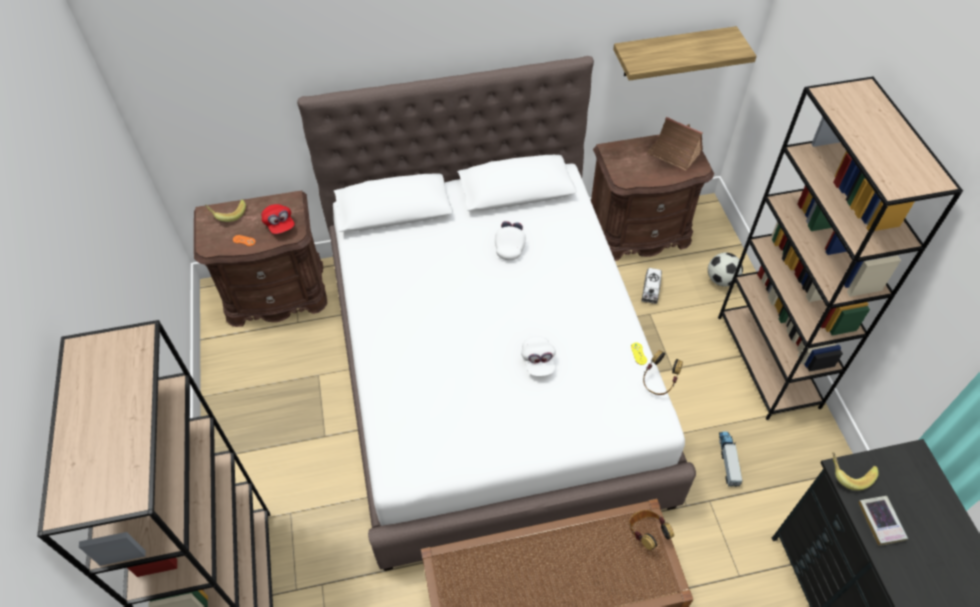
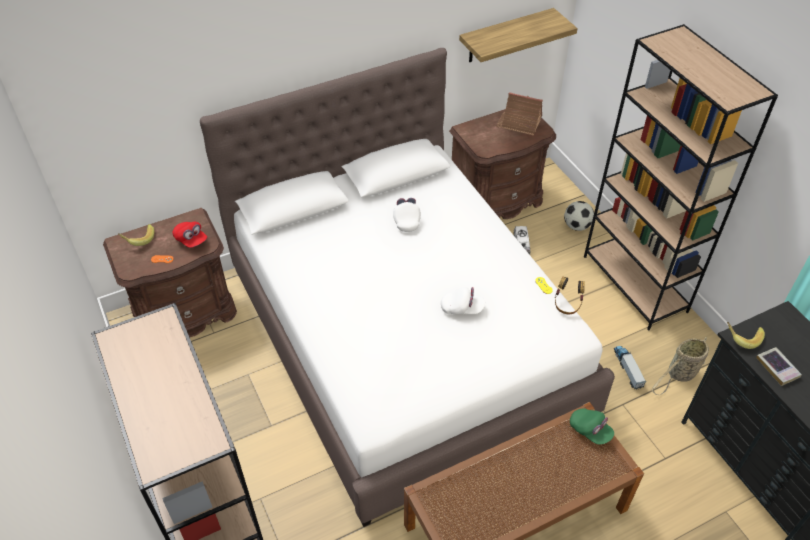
camera: 15 degrees left, 5 degrees down
(538, 361) = (462, 308): white cap -> white cap turned 60 degrees counterclockwise
(646, 533) = (590, 430): headphones -> green cap
(788, 481) = (680, 374): none -> basket

